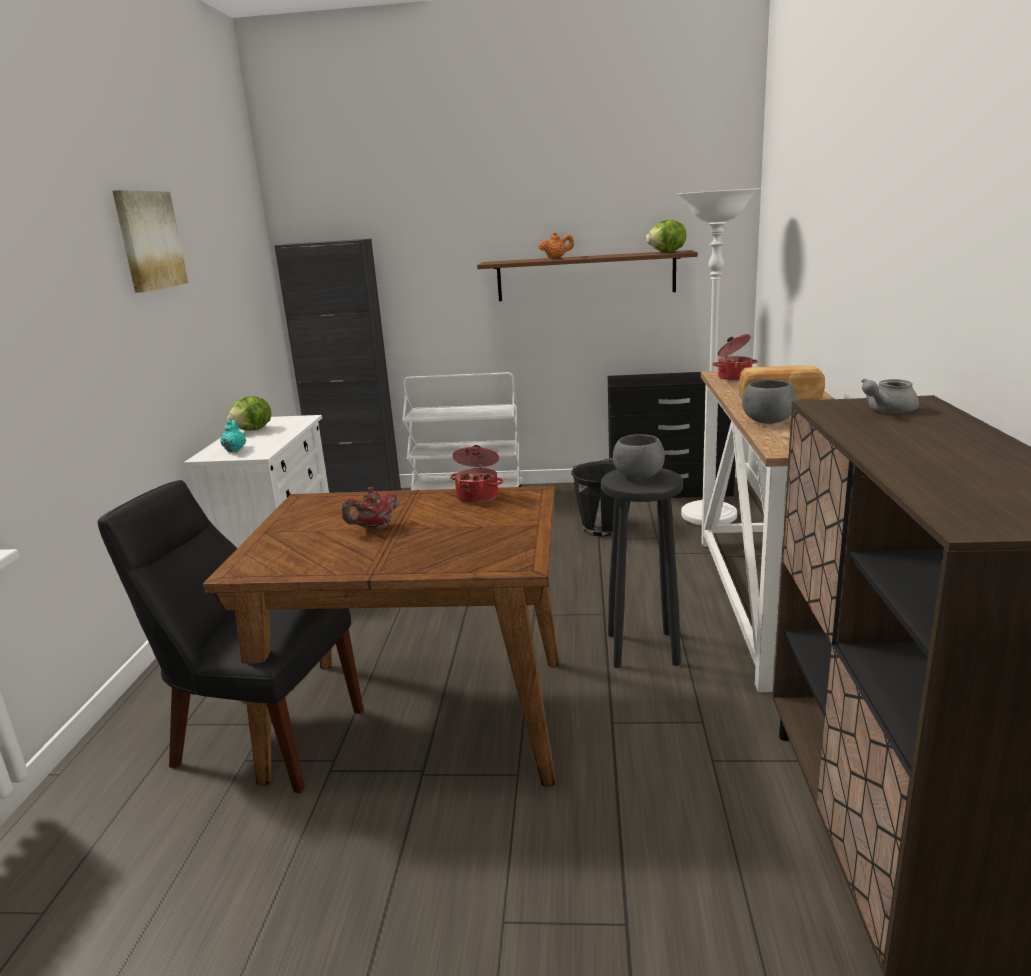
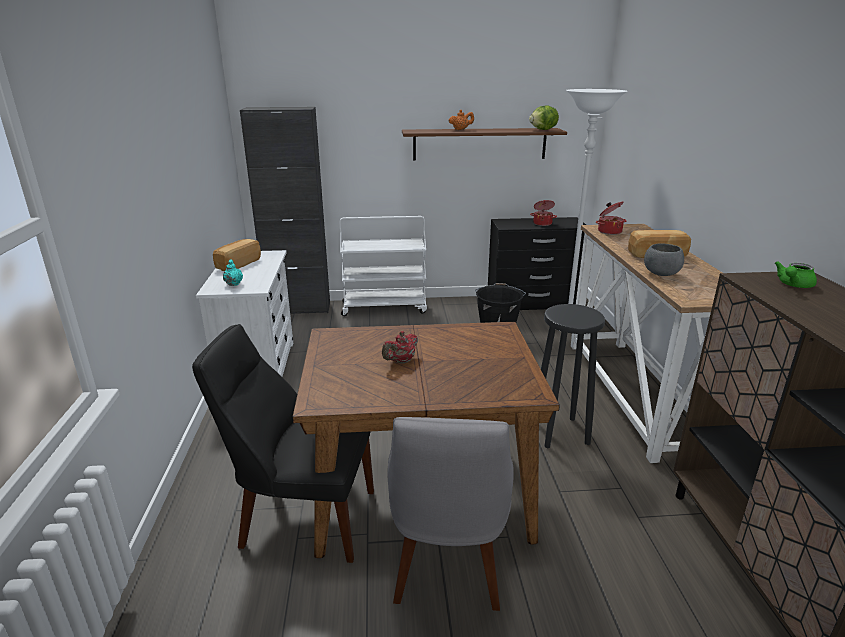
camera: 10 degrees left, 5 degrees up
(149, 240) = (167, 113): picture -> none
(253, 430) = (237, 264): lettuce -> bread
(423, 799) = (447, 560): none -> grey chair
(478, 496) = (464, 331): cooking pot -> cooking pot (542, 223)
(639, 476) = (571, 313): grey bowl -> none
(885, 410) = (793, 285): grey teapot -> green teapot

